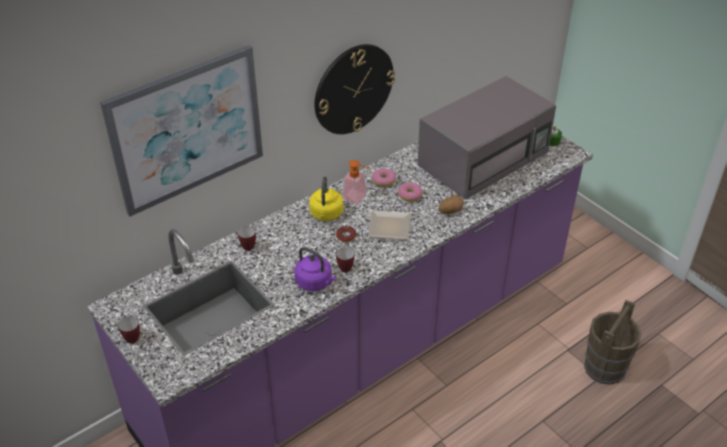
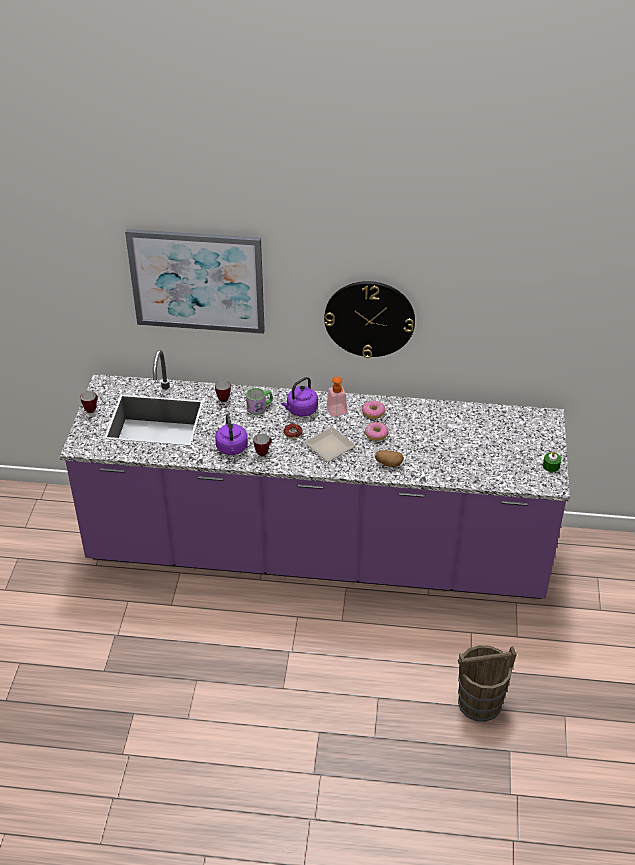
camera: 45 degrees right, 0 degrees up
(289, 234) = (259, 407): none -> mug
(326, 215) = (300, 410): yellow kettle -> purple kettle
(484, 157) = (474, 443): grey microwave -> none

